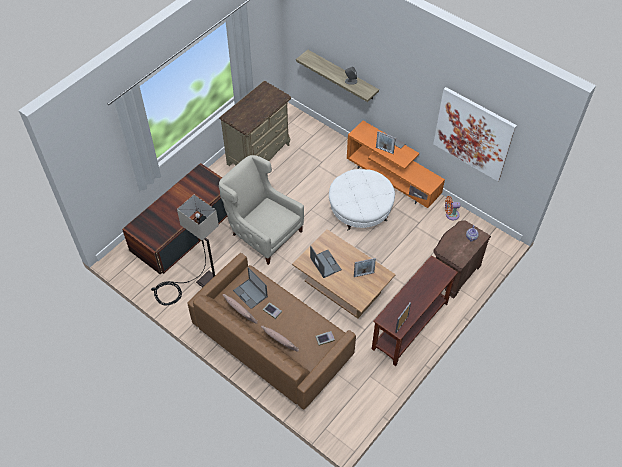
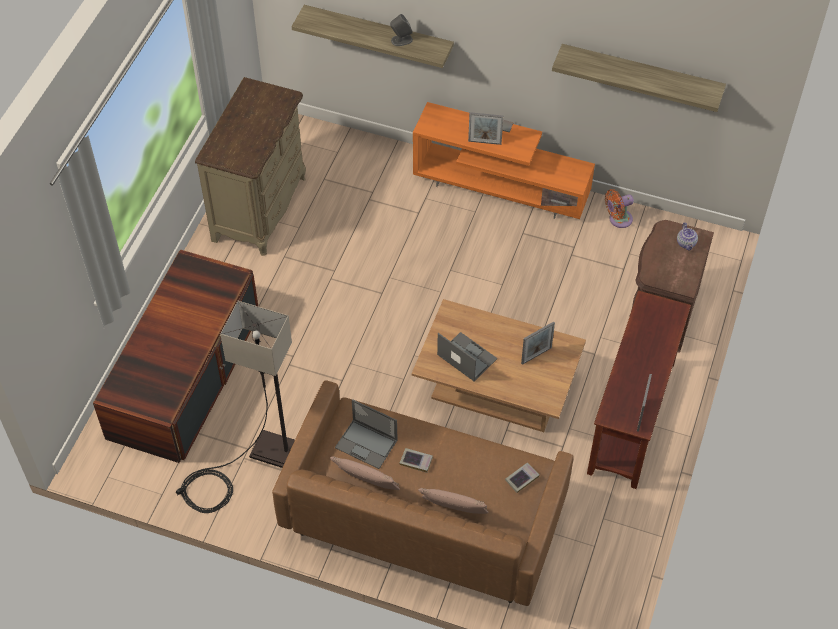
camera: 20 degrees left, 0 degrees up
(263, 233) = (326, 339): beige armchair -> none
(360, 210) = (471, 254): white ottoman -> none
(473, 134) = (641, 74): picture -> shelf

